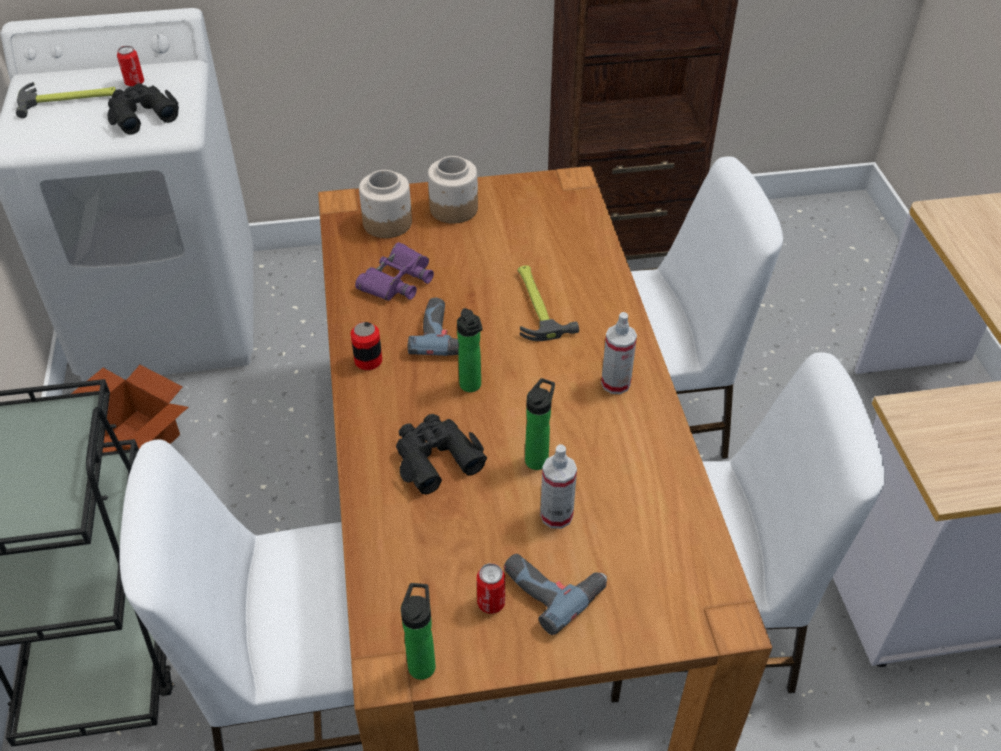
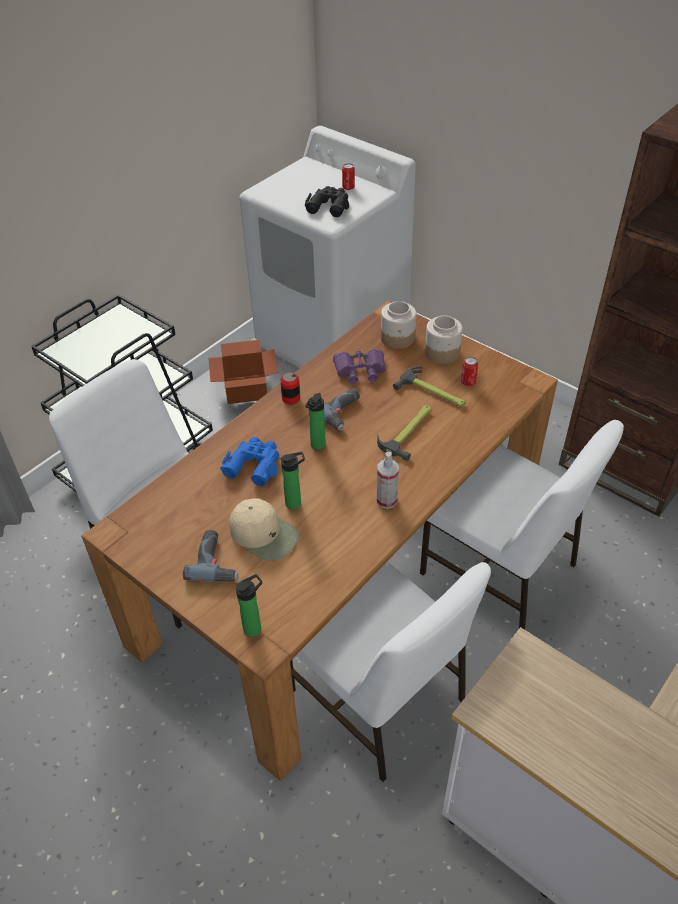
camera: 50 degrees right, 0 degrees up
(69, 100) = (309, 181): hammer -> hammer (432, 392)
(422, 663) = (125, 542): bottle -> bottle (255, 628)
(435, 458) = (254, 465): black binoculars -> blue binoculars
(491, 603) = (183, 544): can -> can (468, 382)
(556, 515) = (264, 534): spray bottle -> beige cap

